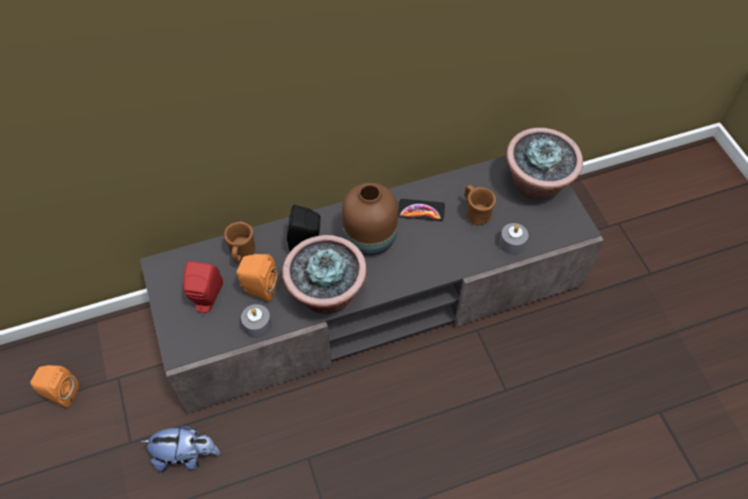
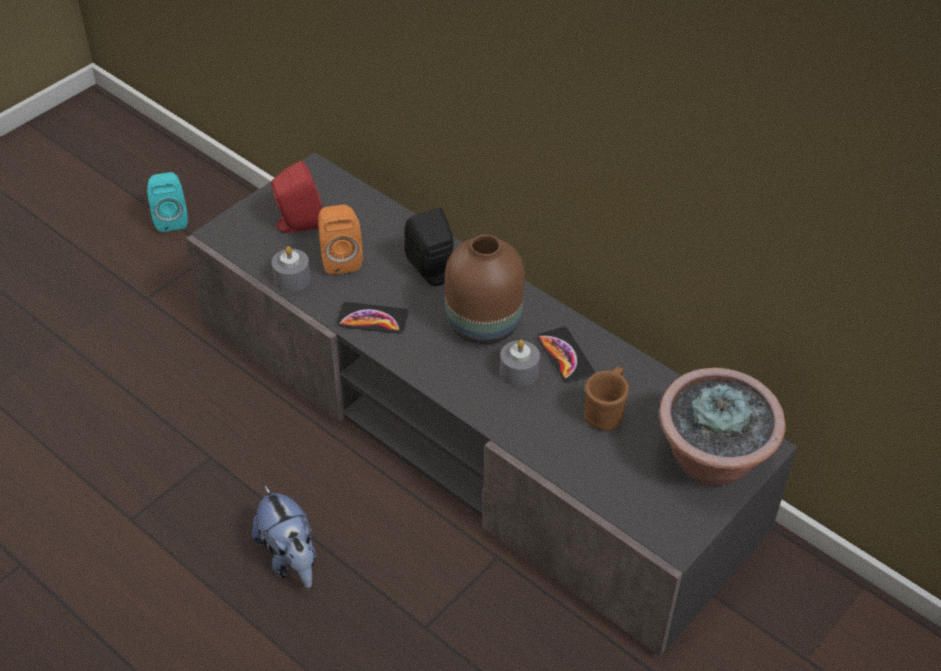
camera: 60 degrees right, 10 degrees down
(60, 393) = (171, 219): orange speaker -> turquoise speaker
(186, 456) = (155, 350): plush toy -> plush toy (290, 558)
(242, 254) = (377, 225): brown mug -> none
(326, 294) = (372, 319): potted plant -> phone
(512, 243) = (586, 471): grey candle -> grey candle (519, 372)

